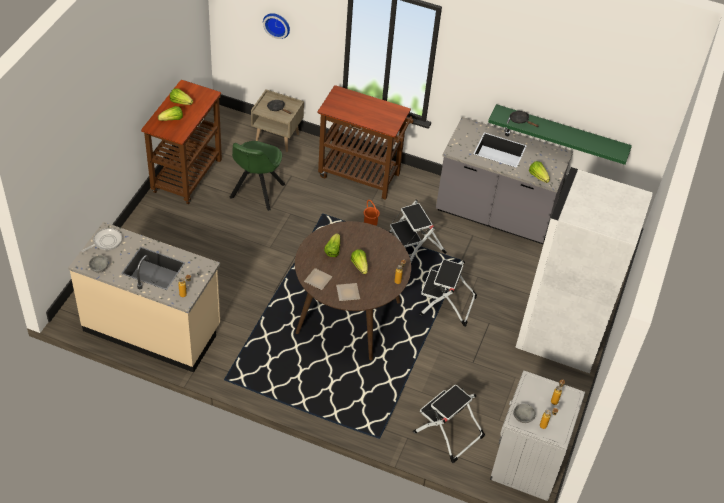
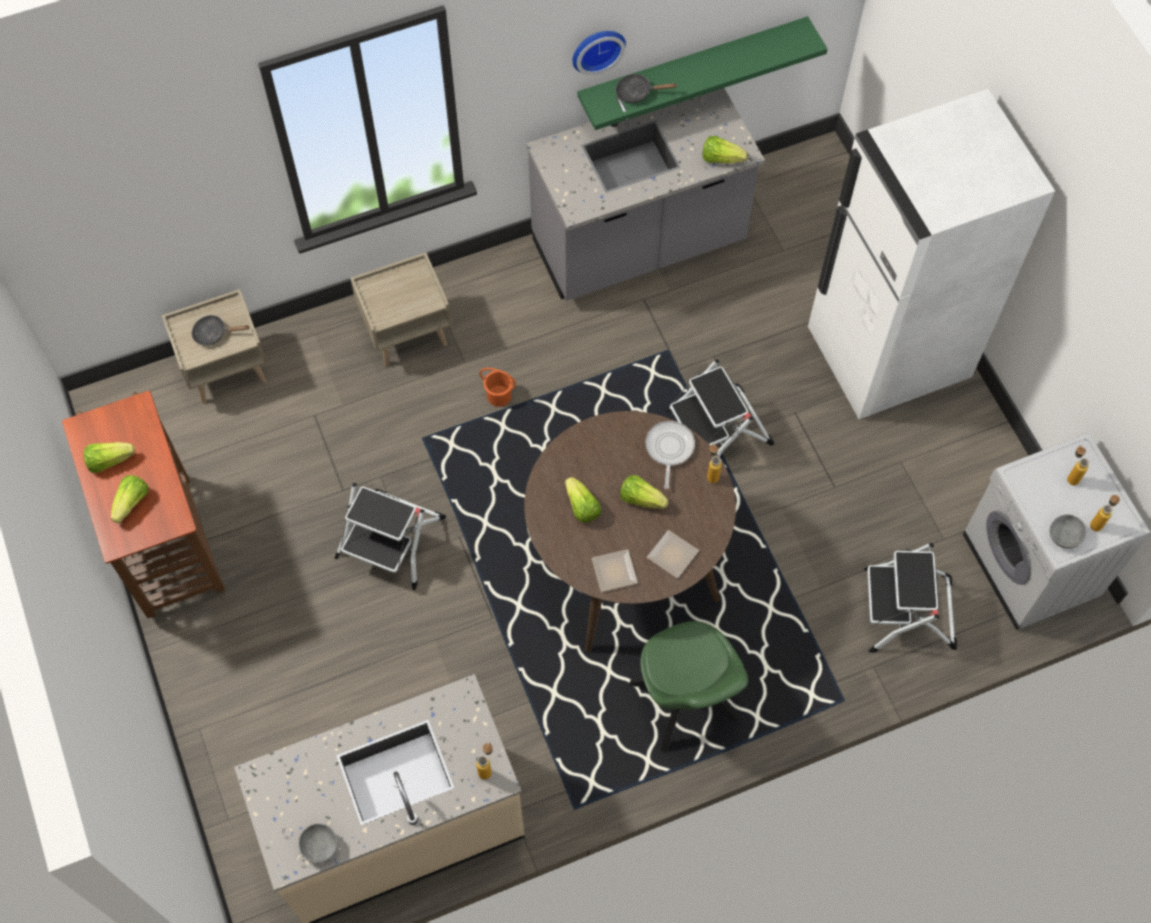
camera: 40 degrees left, 15 degrees up
(106, 241) = (278, 795): frying pan -> frying pan (669, 449)
(257, 192) = (296, 484): green chair -> green chair (686, 703)
(277, 24) = (143, 211): wall clock -> wall clock (597, 48)
(360, 176) = (407, 333): brown cart -> beige nightstand
(415, 244) = (590, 377): step ladder -> step ladder (391, 540)

